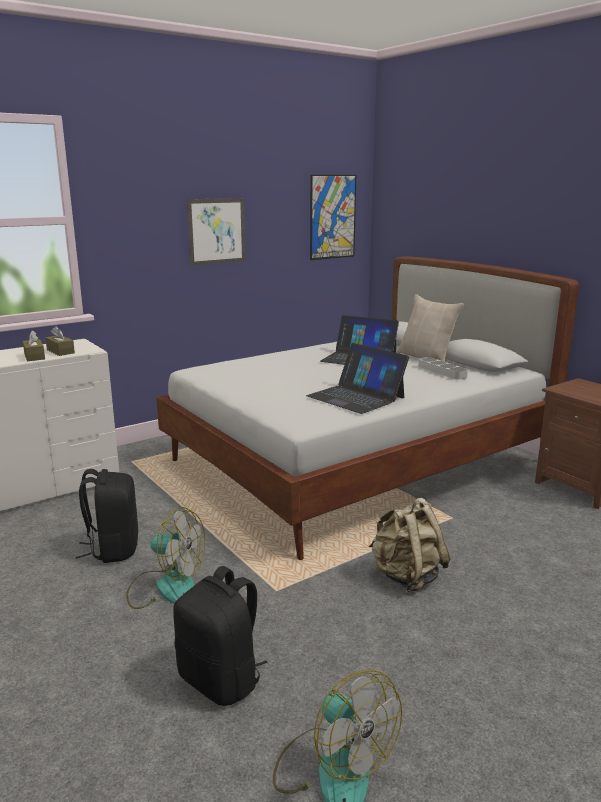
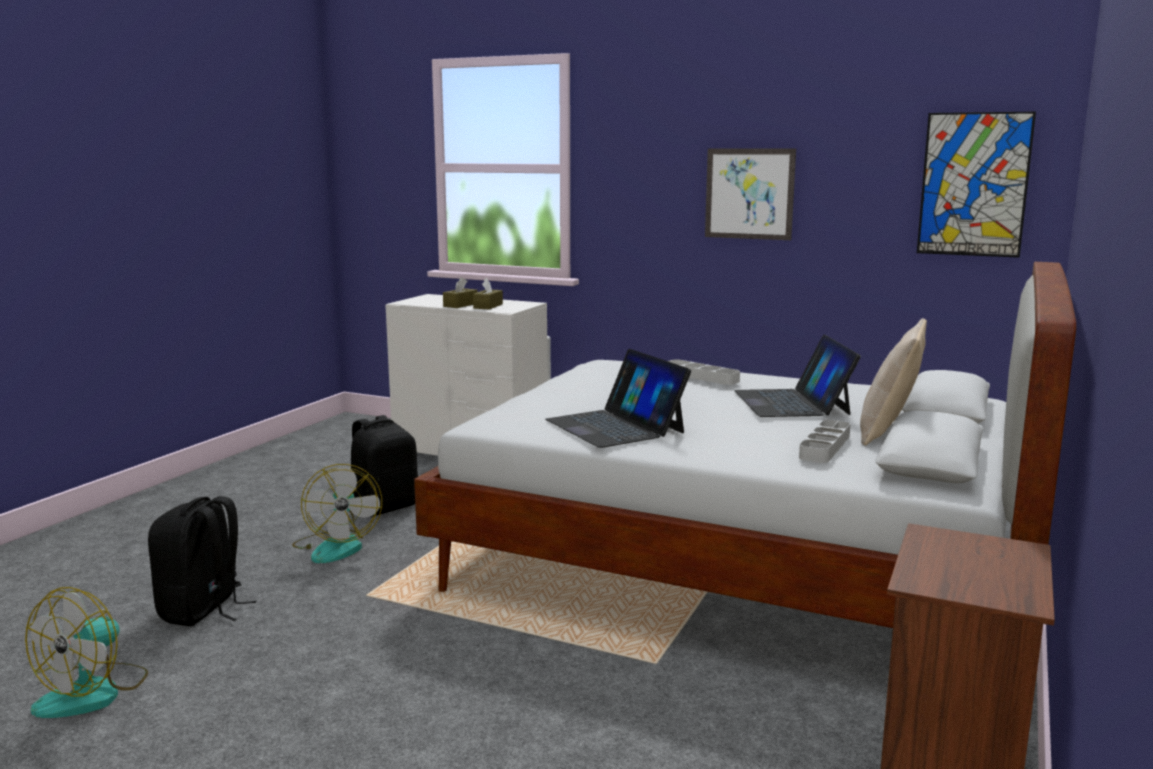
camera: 60 degrees right, 5 degrees down
(281, 360) = (701, 377): none -> grey tray
(356, 397) = (615, 426): laptop -> laptop turned 45 degrees counterclockwise
(406, 577) = (458, 661): beige backpack -> none

